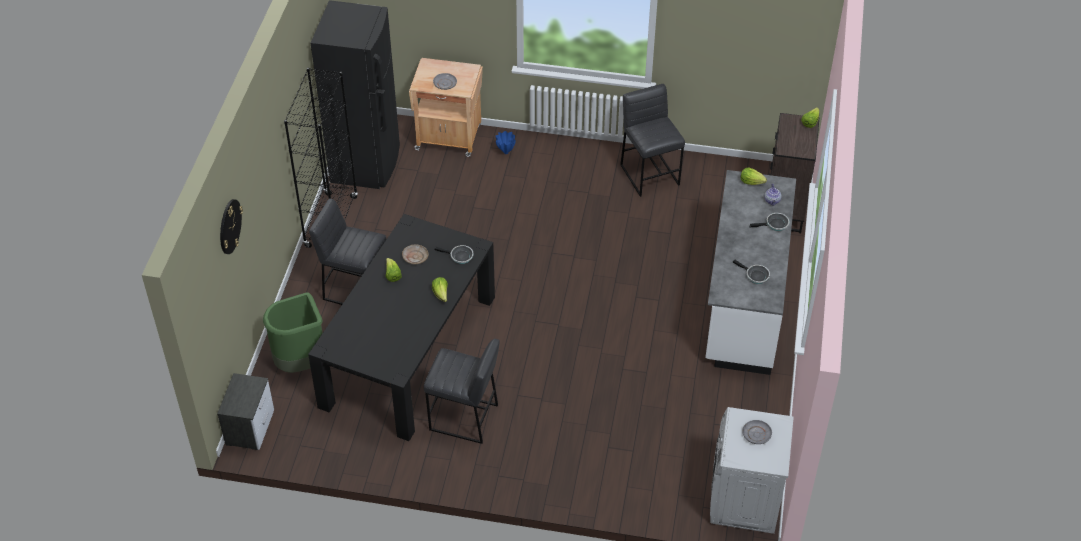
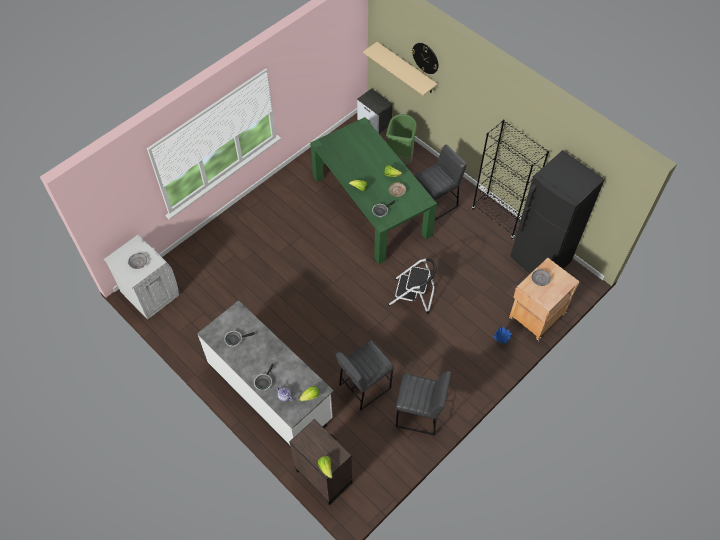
camera: 125 degrees right, 10 degrees up
(224, 289) = (406, 68): none -> beige shelf
(409, 351) = (371, 205): black dining table -> green dining table
(465, 418) = (307, 205): grey stool -> grey stool (364, 387)
(512, 245) = (413, 296): none -> step ladder

